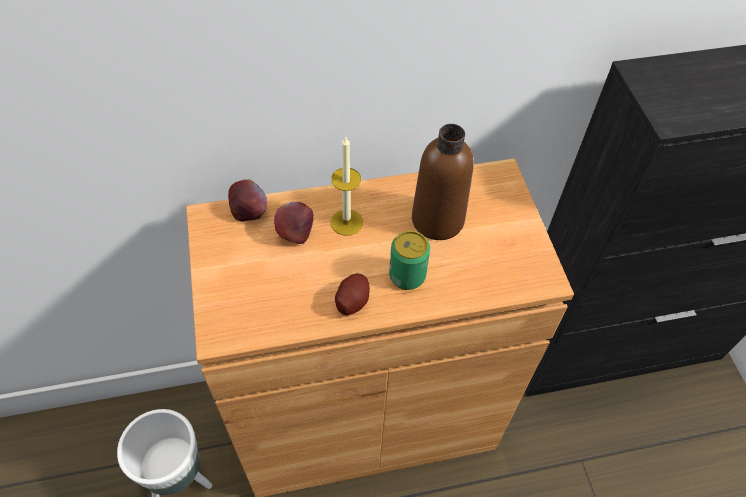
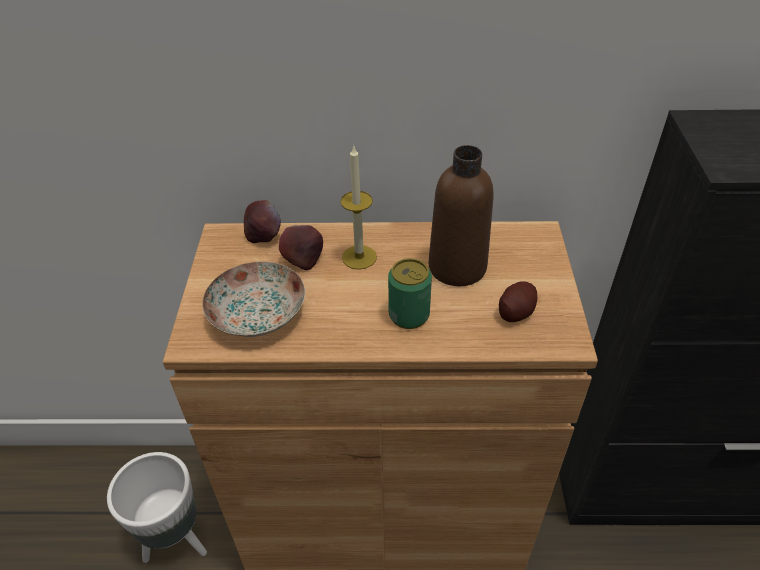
camera: 15 degrees right, 10 degrees down
(269, 295) = (257, 312): none -> plate
(352, 301) = (342, 330): potato -> potato (516, 311)

